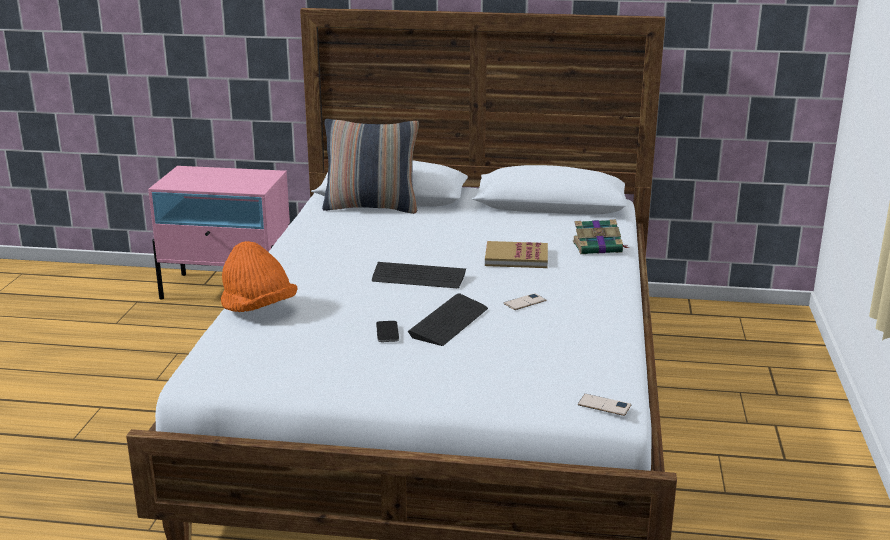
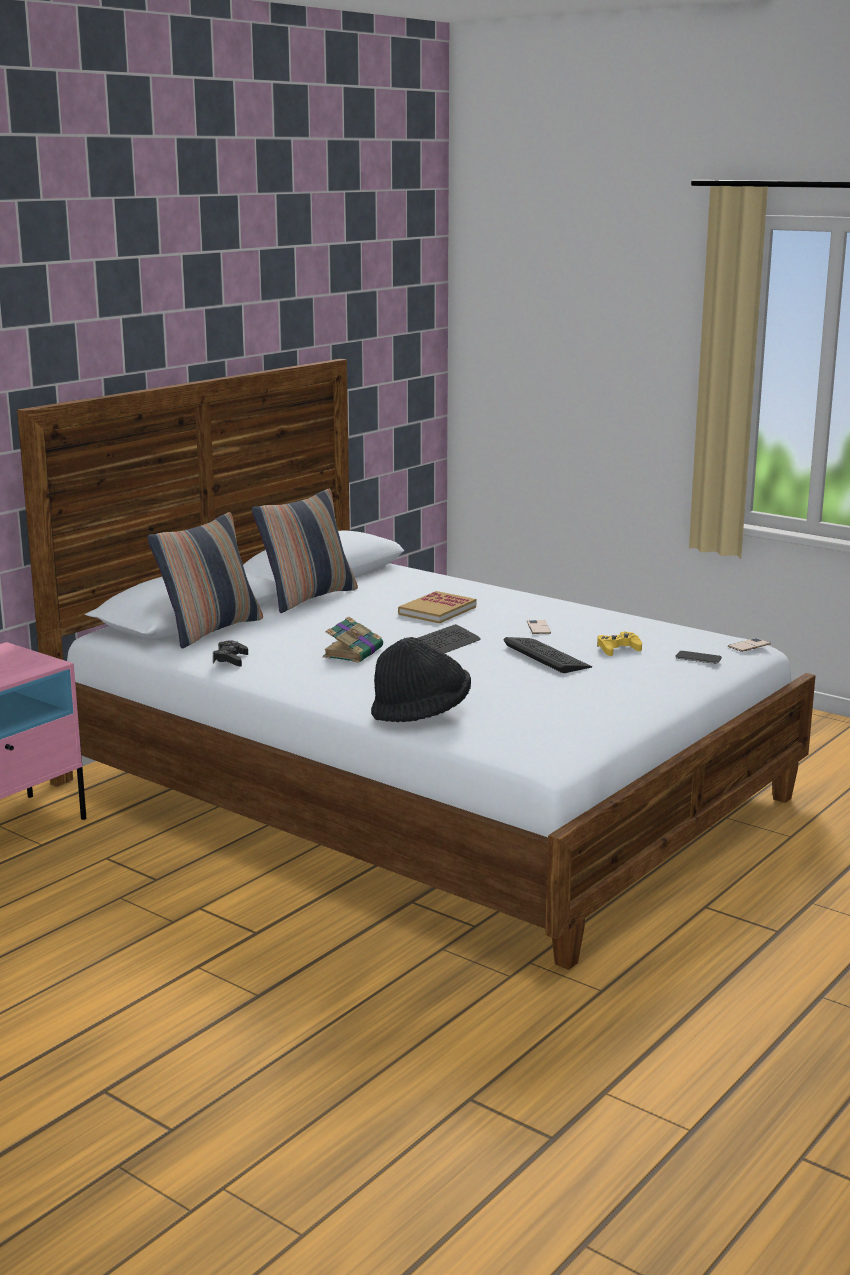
camera: 60 degrees left, 5 degrees down
(258, 309) = (421, 713): orange hat -> black hat
(315, 228) = (230, 660): none -> black game controller
(387, 332) = (544, 677): phone -> phone (698, 658)
(486, 213) = (308, 598): none -> pillow
(506, 346) = (618, 649): none -> yellow game controller
(598, 247) = (455, 584): book -> book (354, 652)

